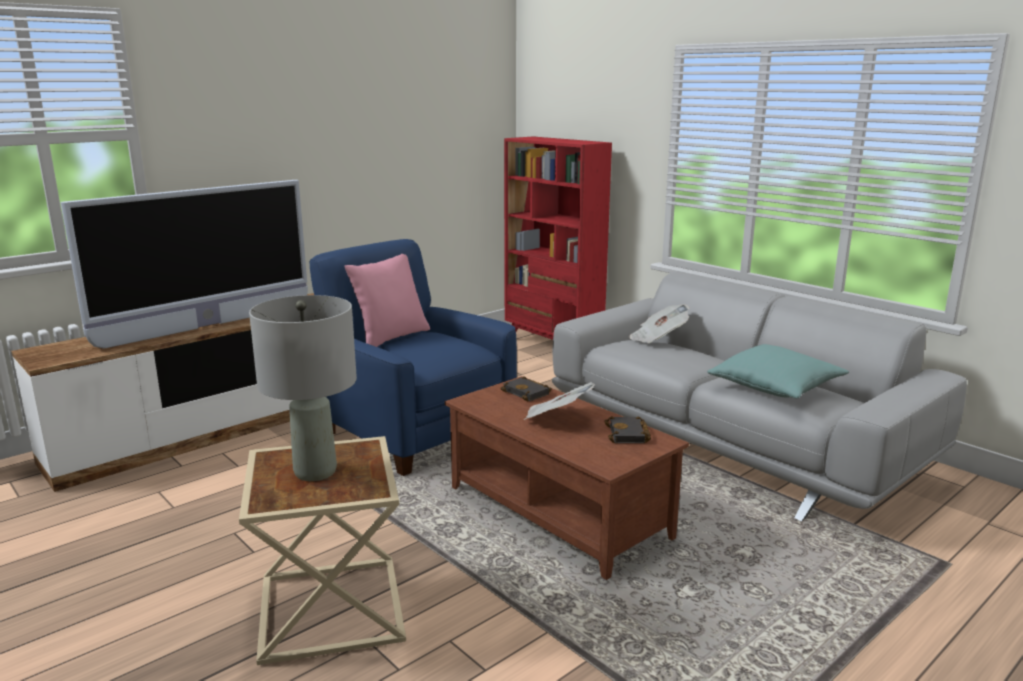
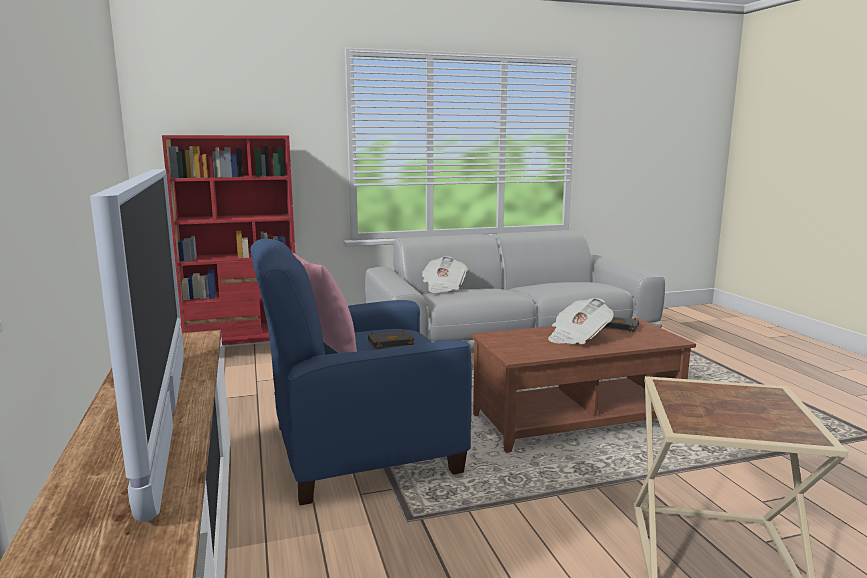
camera: 65 degrees left, 5 degrees down
(315, 472) = (731, 409): grey table lamp -> none
(528, 393) = (514, 337): black book -> black book (392, 343)
(776, 387) = (567, 285): turquoise pillow -> none

